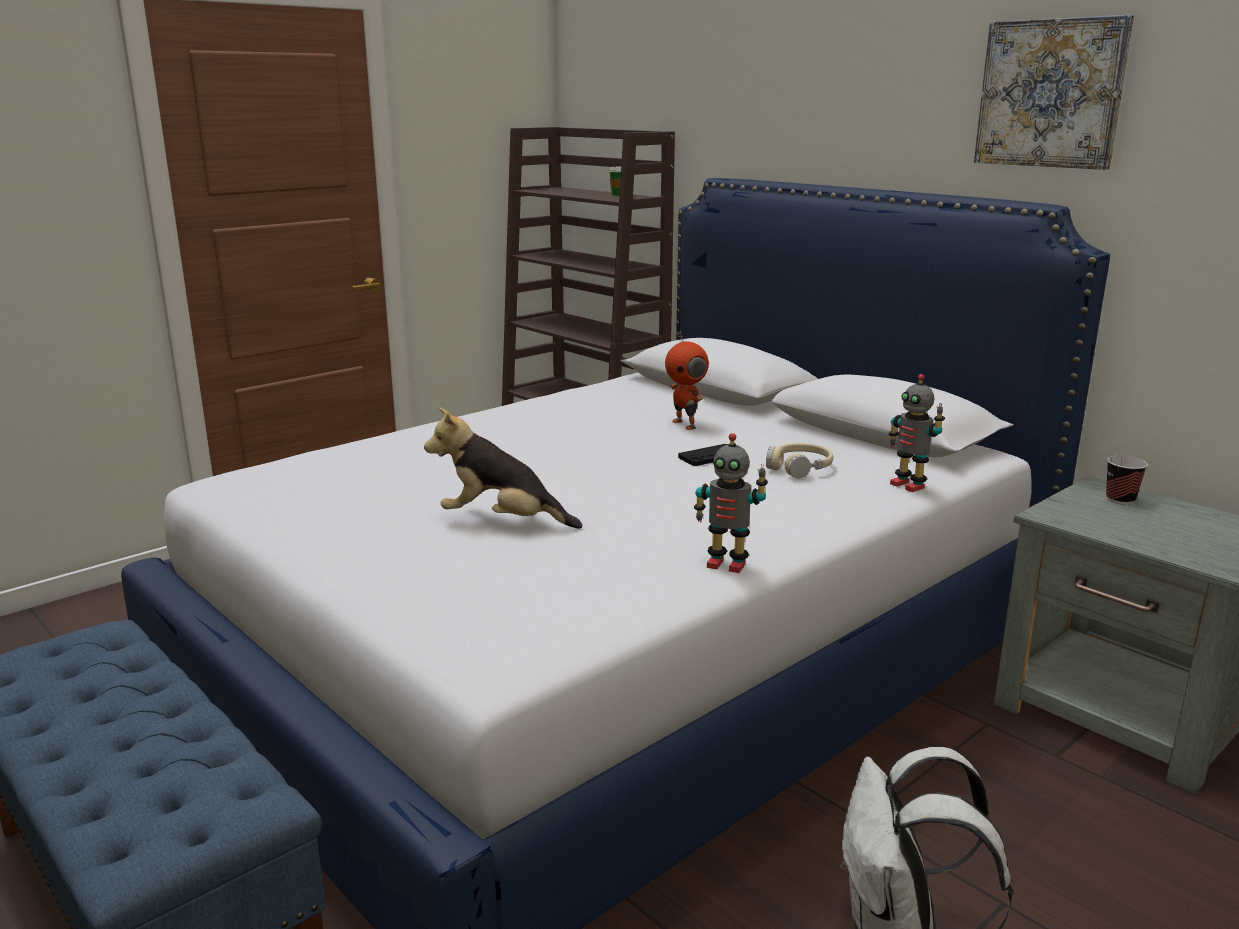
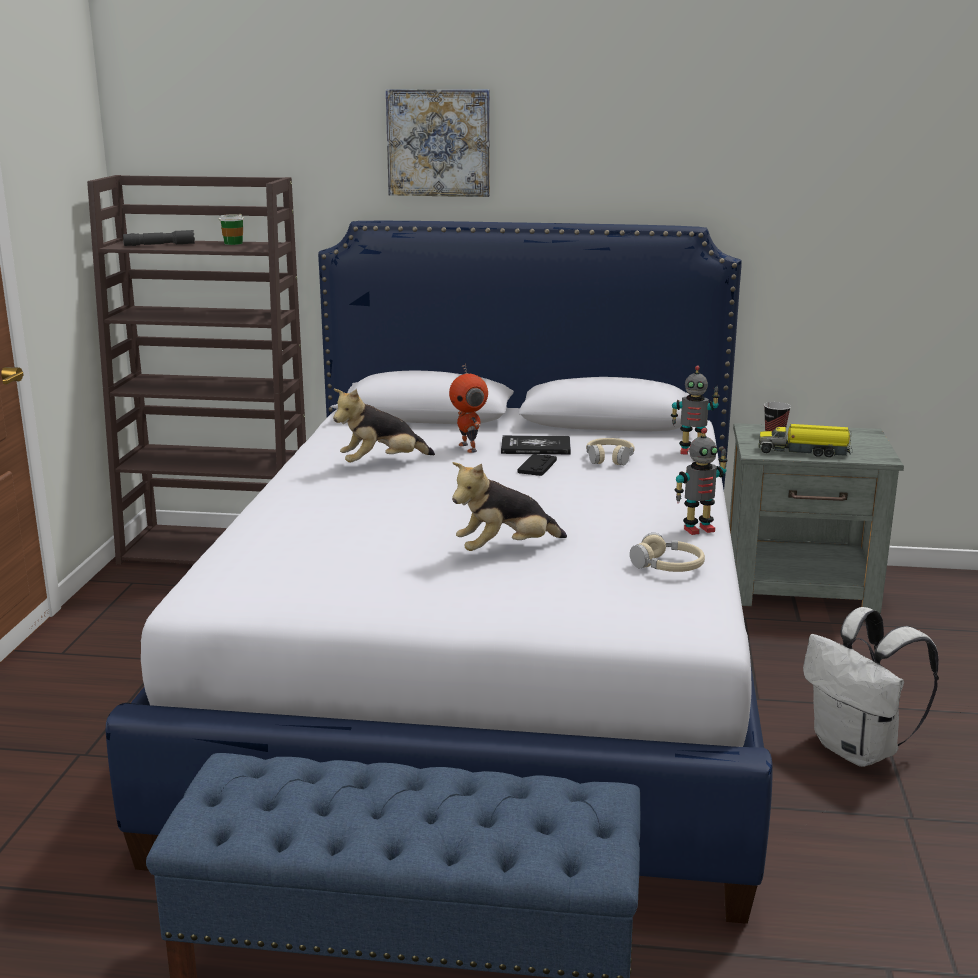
camera: 40 degrees left, 0 degrees up
(561, 191) = (159, 245): none -> grey flashlight
(580, 419) = (381, 464): none -> plush toy
(606, 589) = (668, 566): none -> beige headphones
(685, 424) = (469, 448): toy robot -> toy robot turned 45 degrees clockwise
(749, 439) = (535, 447): none -> book
(1051, 93) = (674, 143): picture -> picture (439, 142)
(1118, 530) = (804, 452): none -> toy truck

